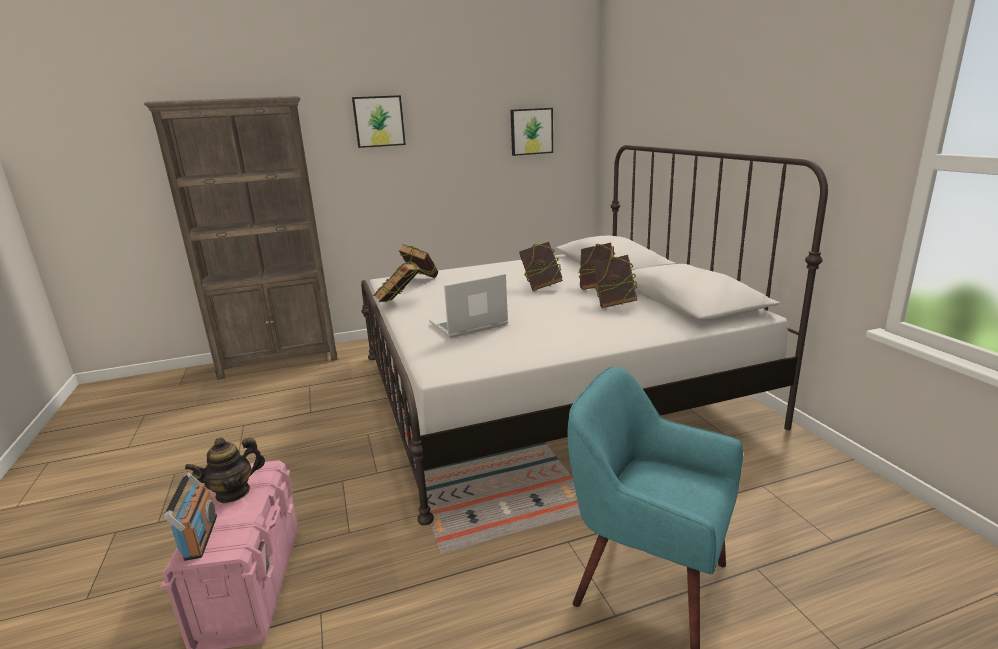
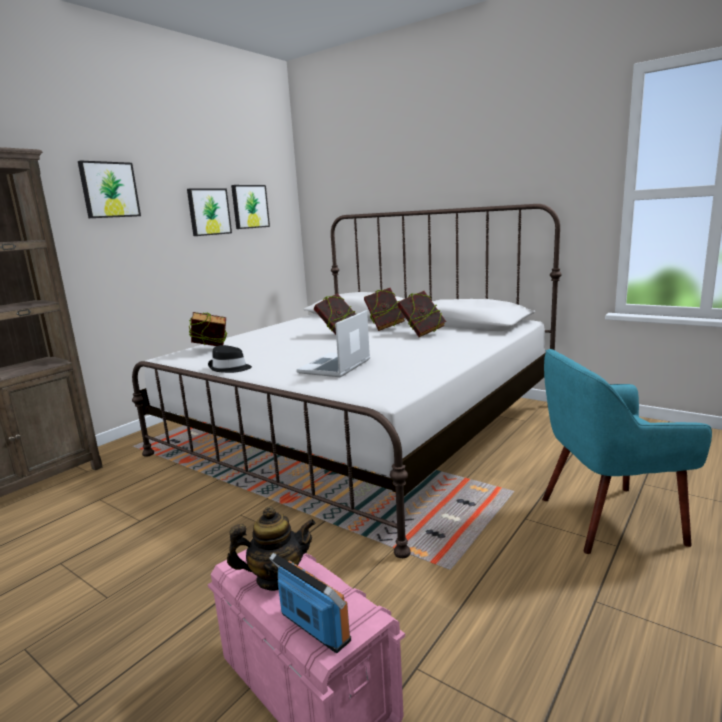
camera: 35 degrees left, 5 degrees down
(233, 492) = (276, 578): teapot -> teapot turned 120 degrees counterclockwise
(400, 303) = (230, 368): book -> black hat
(480, 138) = (208, 212): none -> picture

